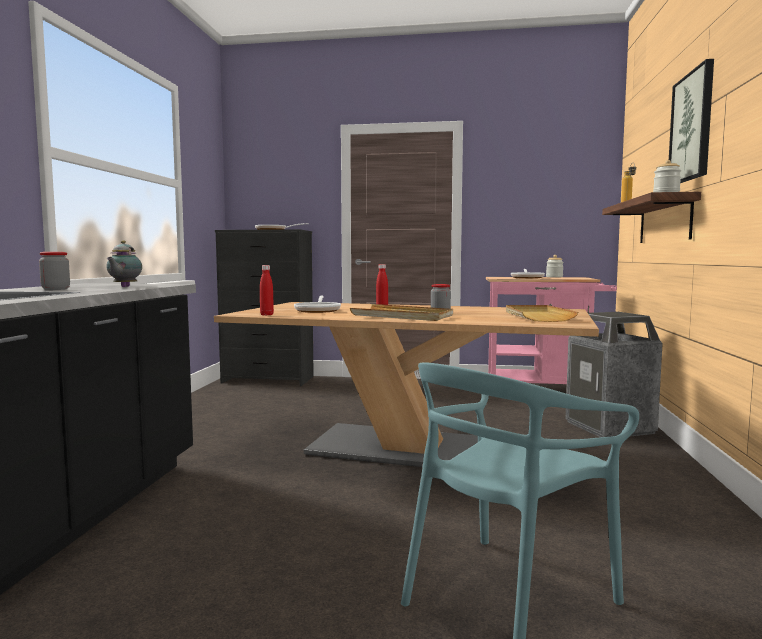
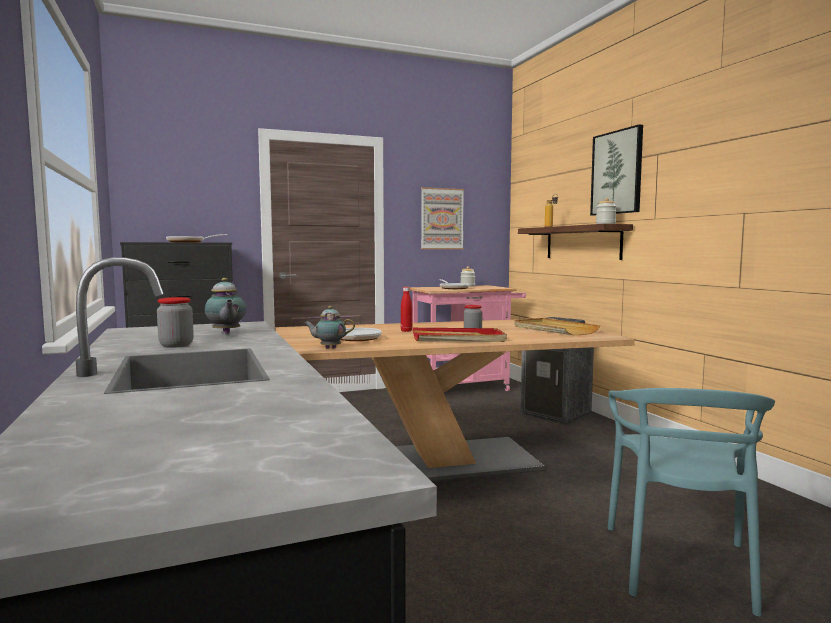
camera: 30 degrees left, 0 degrees up
(266, 315) = (329, 348): red bottle -> teapot
(402, 316) = (459, 339): beige tray -> red tray
(529, 203) = (442, 219): none -> picture

